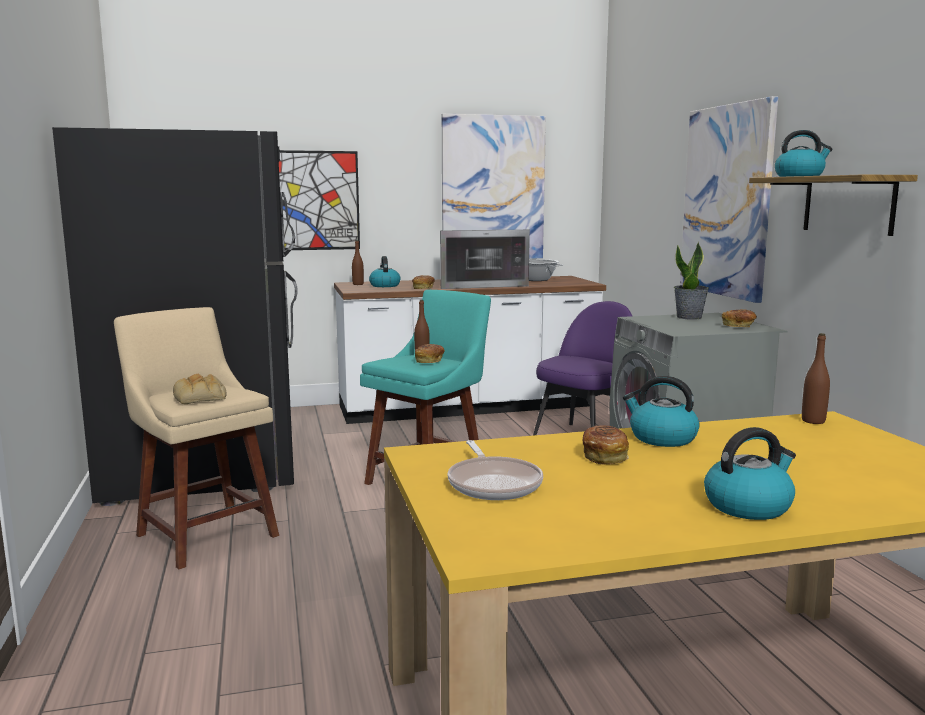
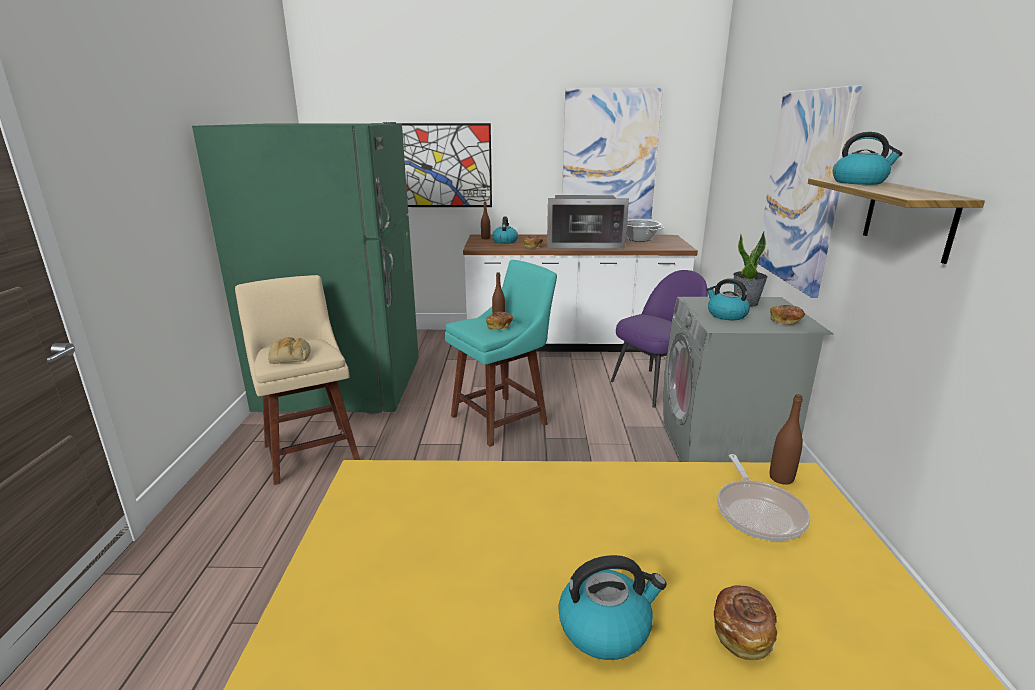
camera: 15 degrees right, 10 degrees up
(202, 468) = (343, 385): black fridge -> green fridge
(493, 483) = (388, 535): frying pan -> frying pan (758, 512)
(604, 457) = (522, 508): bread -> bread (742, 632)
(661, 438) = (600, 485): kettle -> kettle (726, 315)

